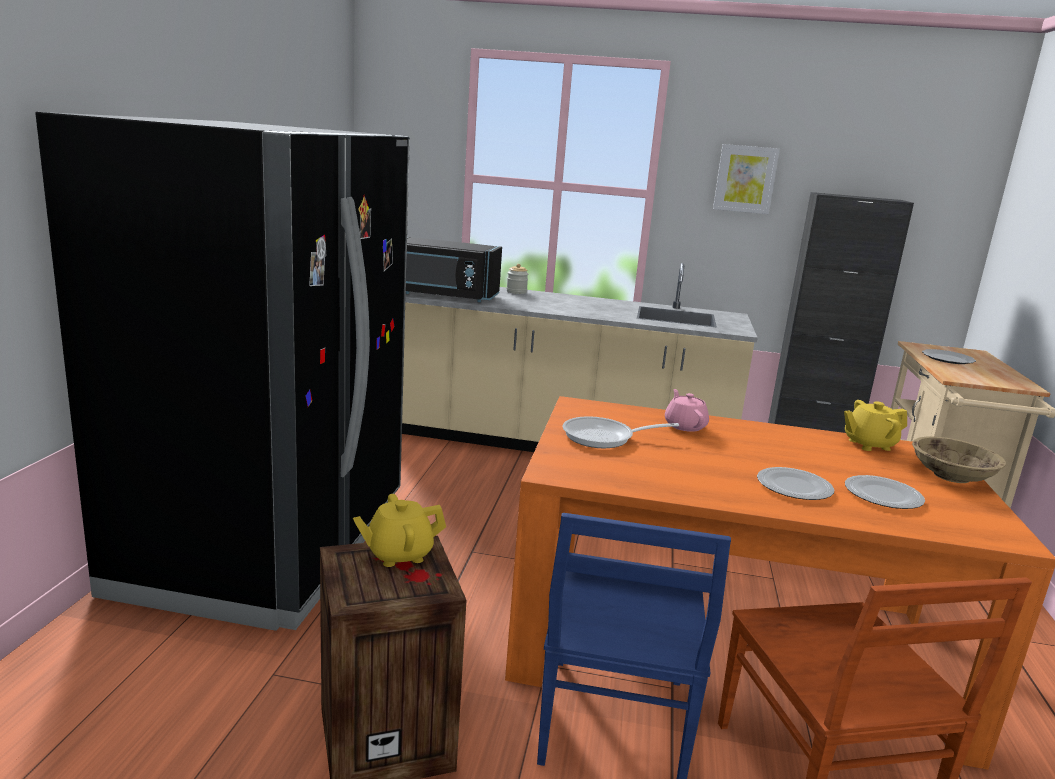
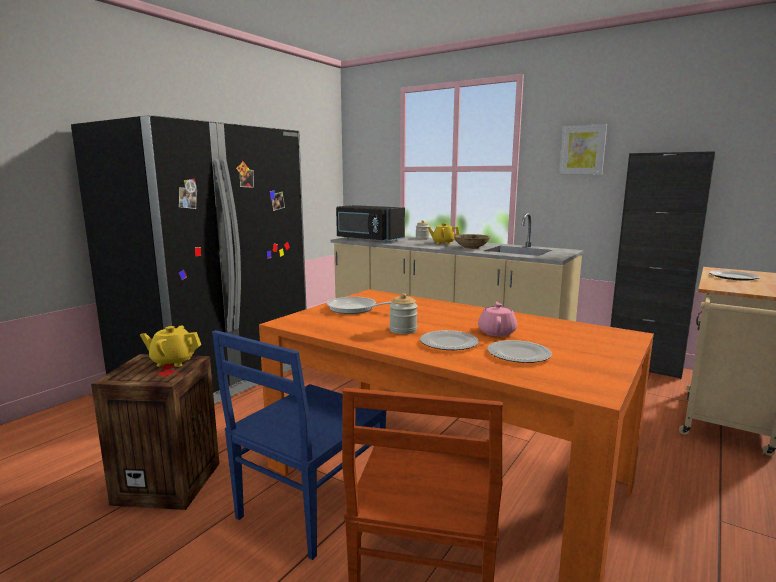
camera: 25 degrees right, 5 degrees down
(685, 426) = (428, 307): pink teapot -> pink teapot (497, 332)
(715, 471) = (403, 330): none -> jar
(868, 444) = (567, 326): yellow teapot -> yellow teapot (443, 243)
(951, 476) = (612, 349): beige bowl -> beige bowl (471, 247)

